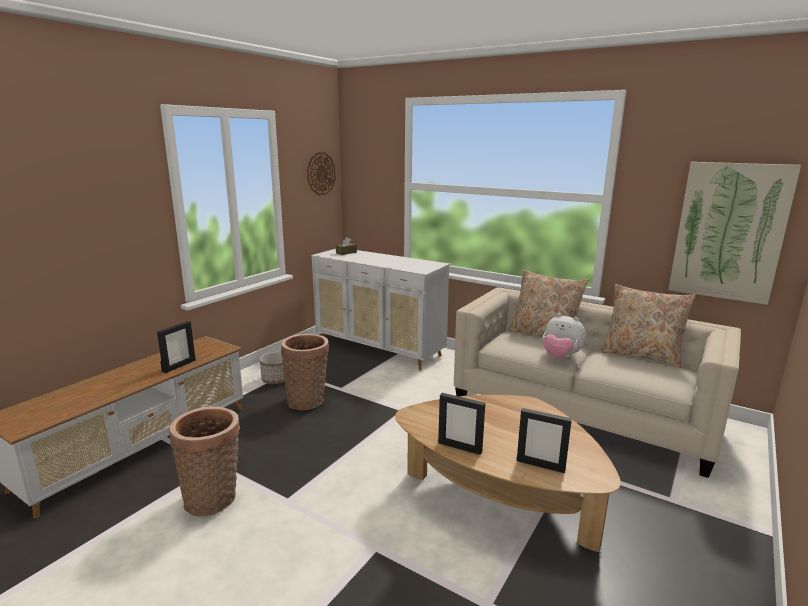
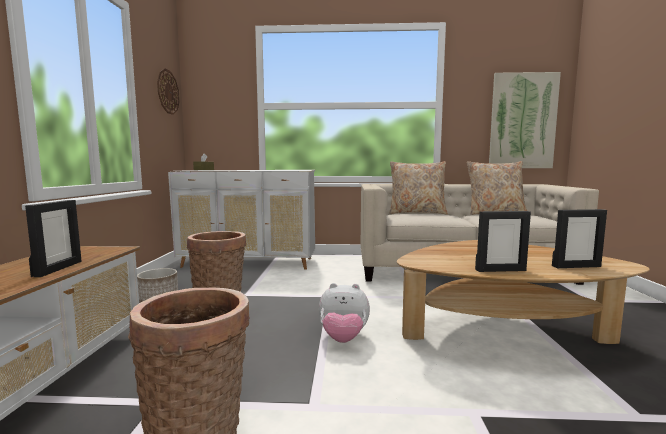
camera: 30 degrees left, 10 degrees down
(560, 357) = (454, 218): plush toy -> plush toy (343, 338)

